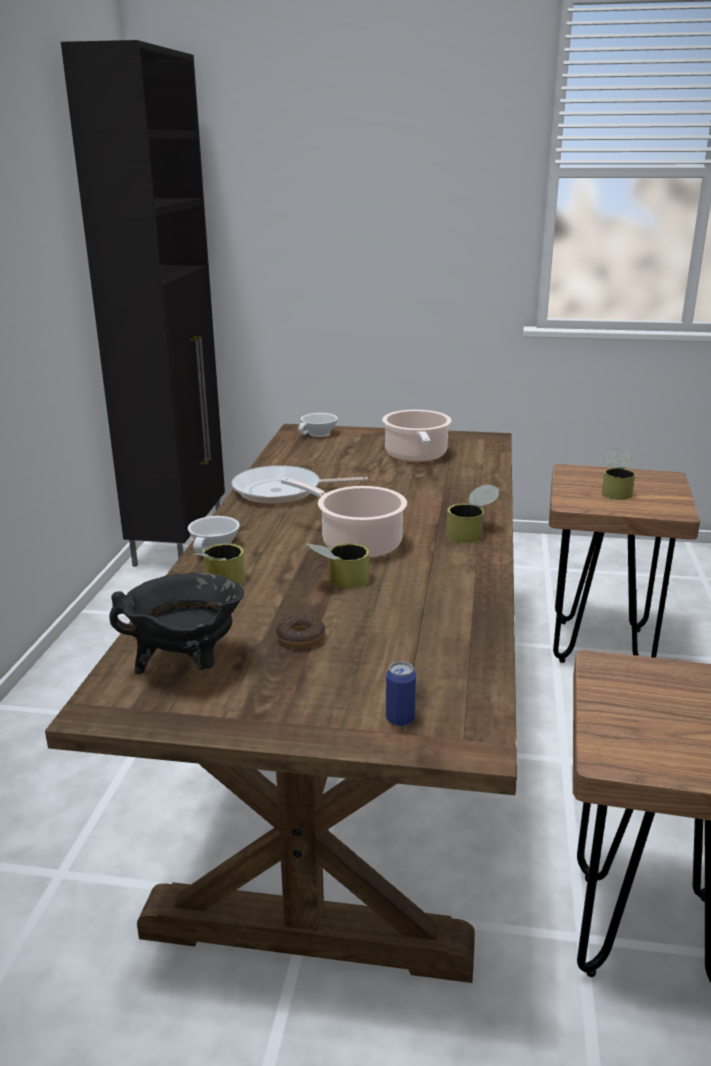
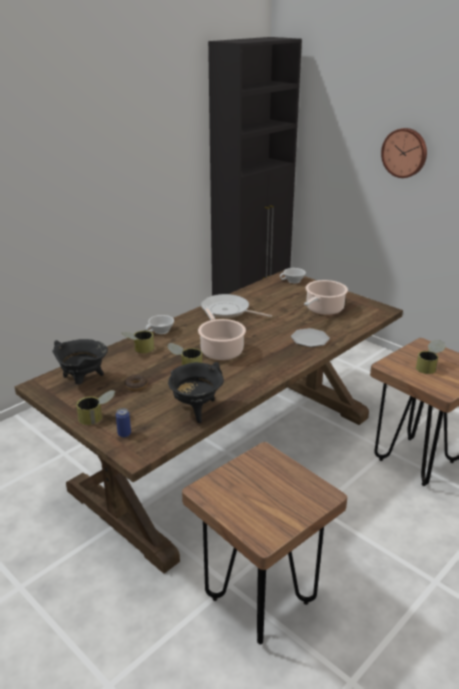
camera: 35 degrees right, 5 degrees up
(402, 219) = (405, 152): none -> wall clock
(456, 635) = (196, 410): none -> black cooking pot
(457, 493) = (310, 339): none -> plate
(472, 533) = (282, 363): can -> can (97, 417)

